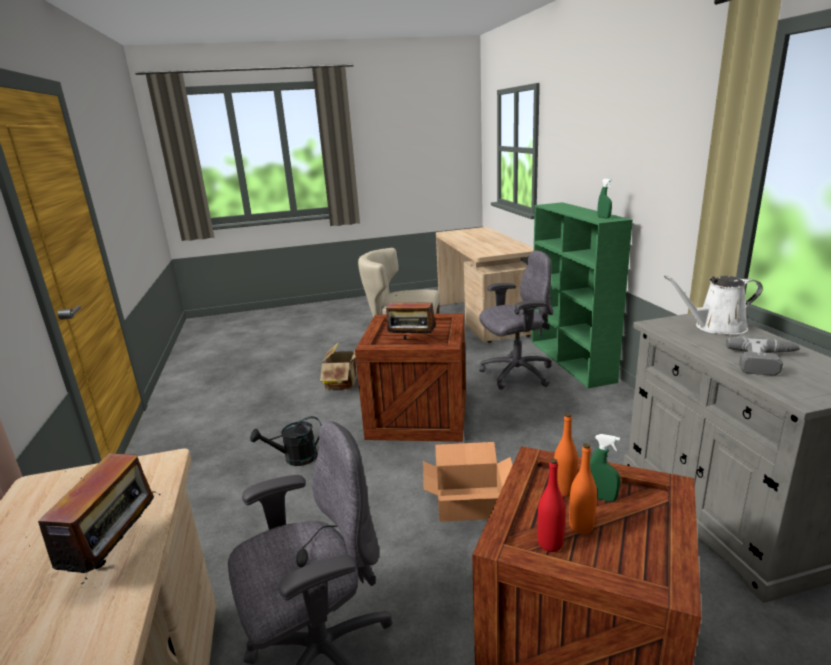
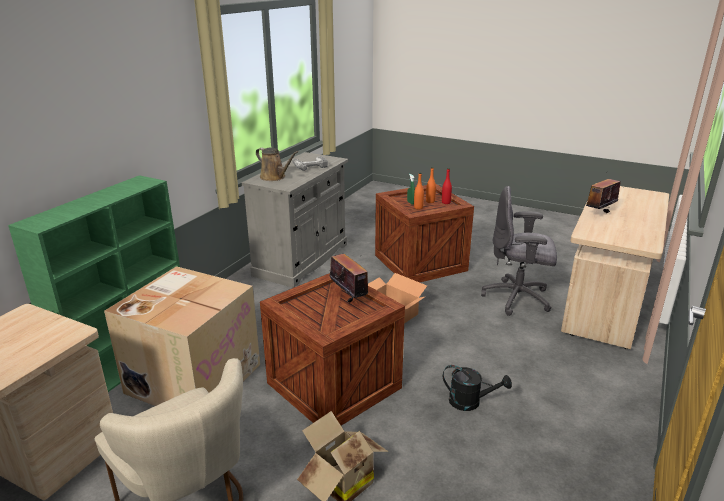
camera: 140 degrees left, 5 degrees up
(515, 374) = (193, 377): grey office chair -> cardboard box
(604, 217) = (135, 184): green spray bottle -> none
(715, 327) = (274, 177): white watering can -> brown watering can

